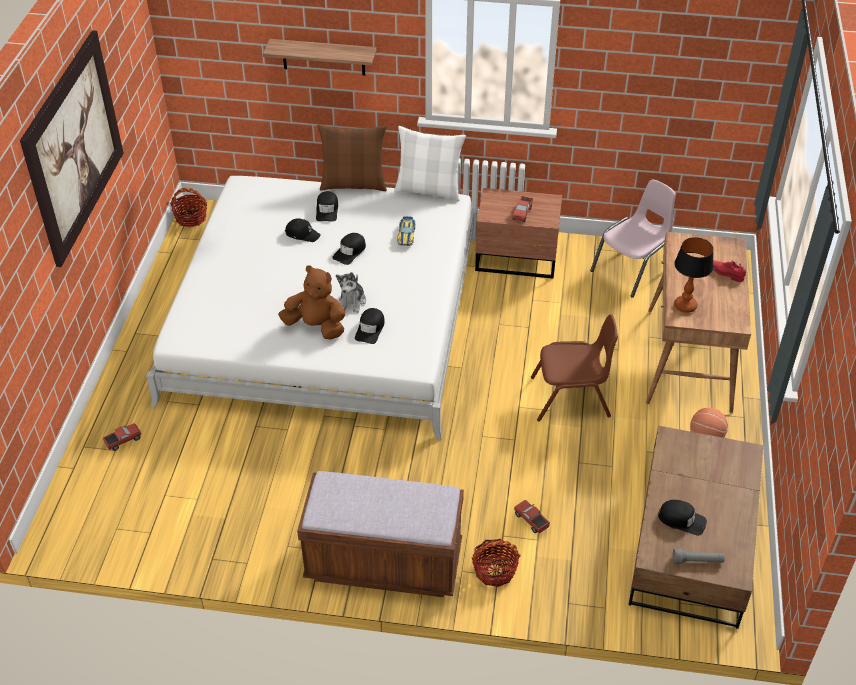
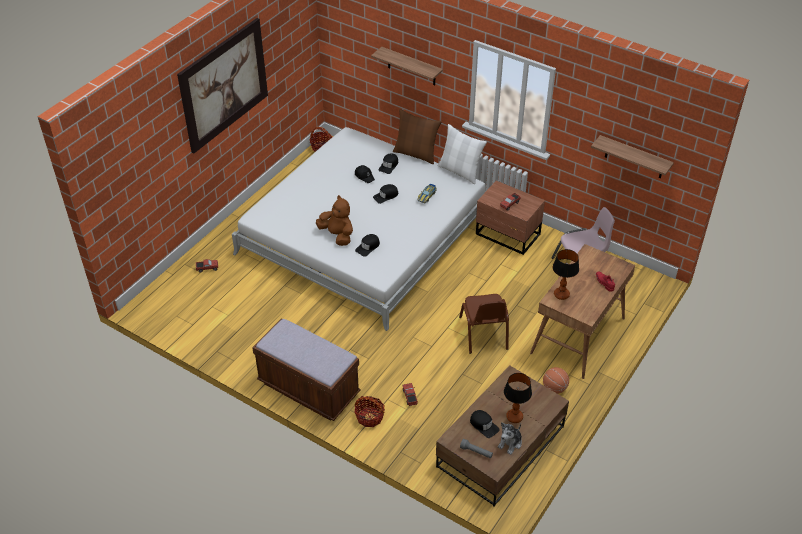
camera: 25 degrees right, 0 degrees up
(352, 301) = (368, 227): plush toy -> plush toy (510, 443)
(570, 398) = (483, 333): brown chair -> brown chair turned 60 degrees clockwise
(688, 98) = (634, 157): none -> shelf
(712, 493) = (514, 417): none -> table lamp

